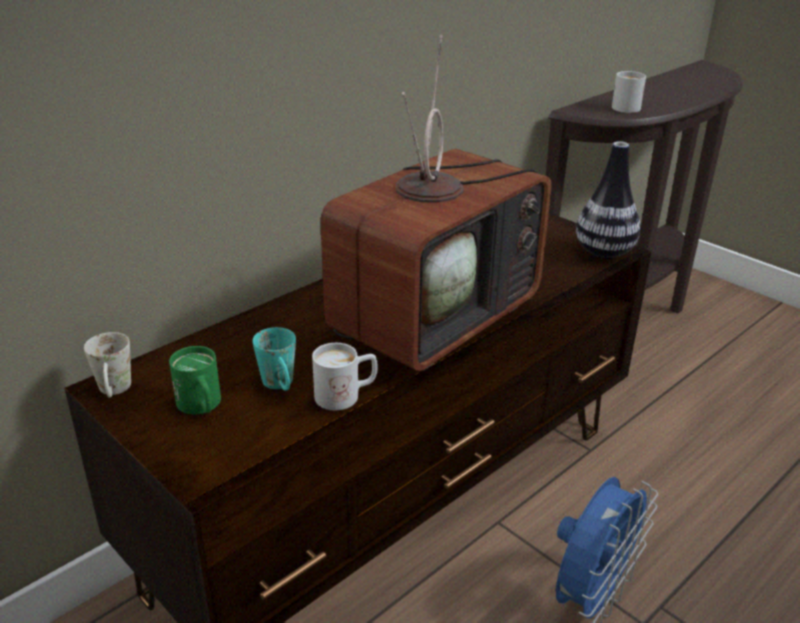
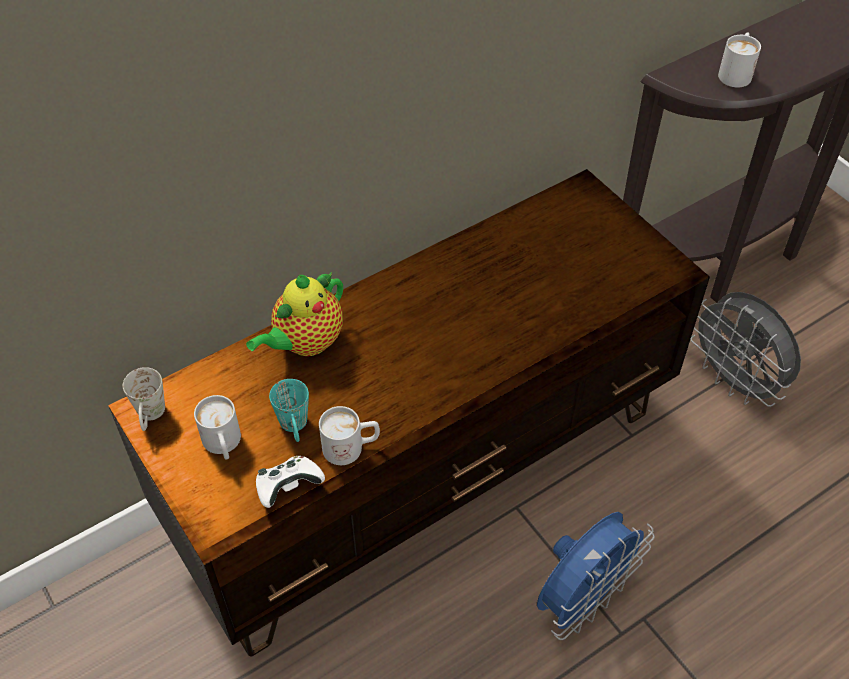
camera: 10 degrees right, 20 degrees up
(201, 407) = (223, 445): green mug -> white mug
(278, 323) = (305, 343): none -> teapot
(283, 434) = (289, 488): none -> white game controller
(434, 315) = (456, 350): television -> none
(604, 253) = (657, 274): vase -> none
(668, 400) = (734, 382): none -> grey fan

